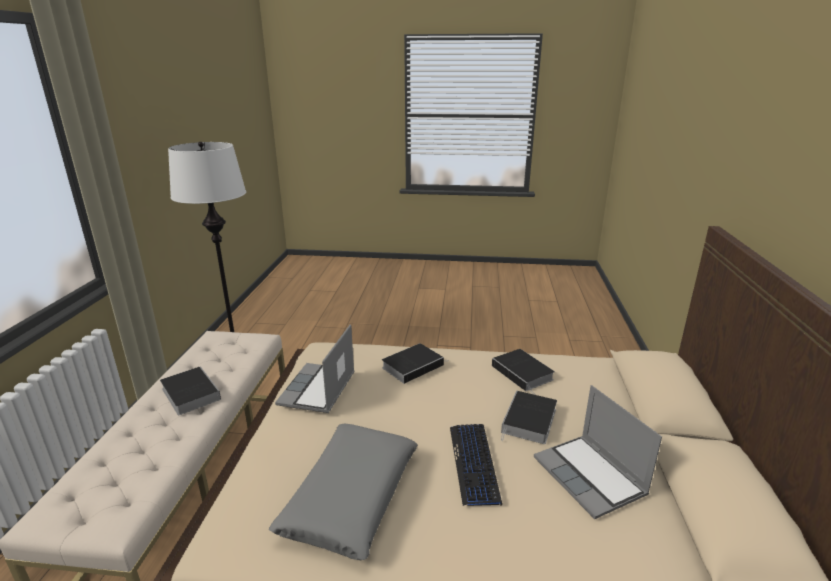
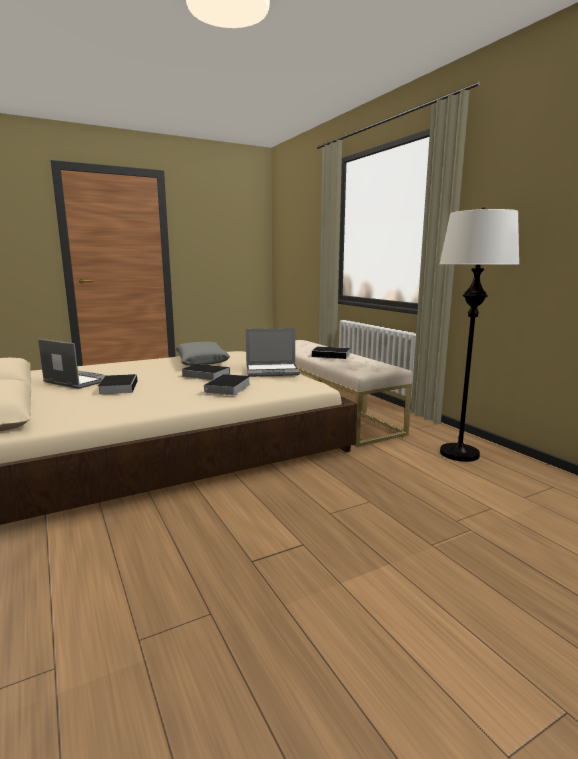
camera: 145 degrees right, 10 degrees down
(318, 390) = (273, 371): laptop -> laptop turned 105 degrees clockwise
(474, 463) = (148, 373): keyboard -> none
(523, 373) = (129, 405): book -> book (204, 375)

